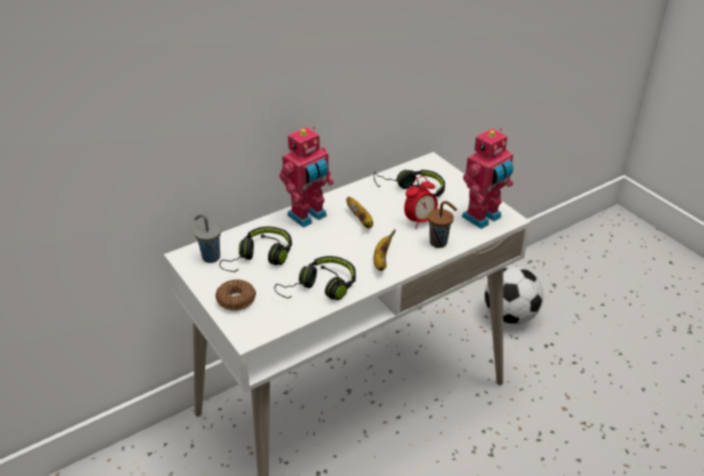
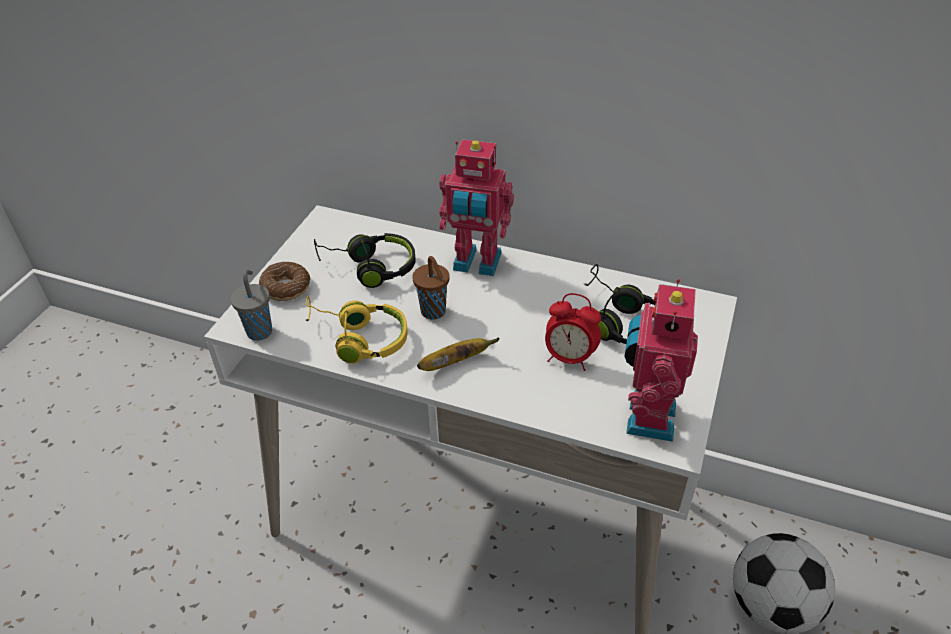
camera: 55 degrees right, 5 degrees up
(210, 257) = (338, 234): grey cup -> grey cup (260, 330)
(320, 288) = (357, 338): black headphones -> yellow headphones
(361, 221) = (513, 307): banana -> none
(439, 243) = (544, 398): brown cup -> brown cup (434, 312)
(483, 218) = (646, 417): toy robot -> toy robot turned 90 degrees clockwise

